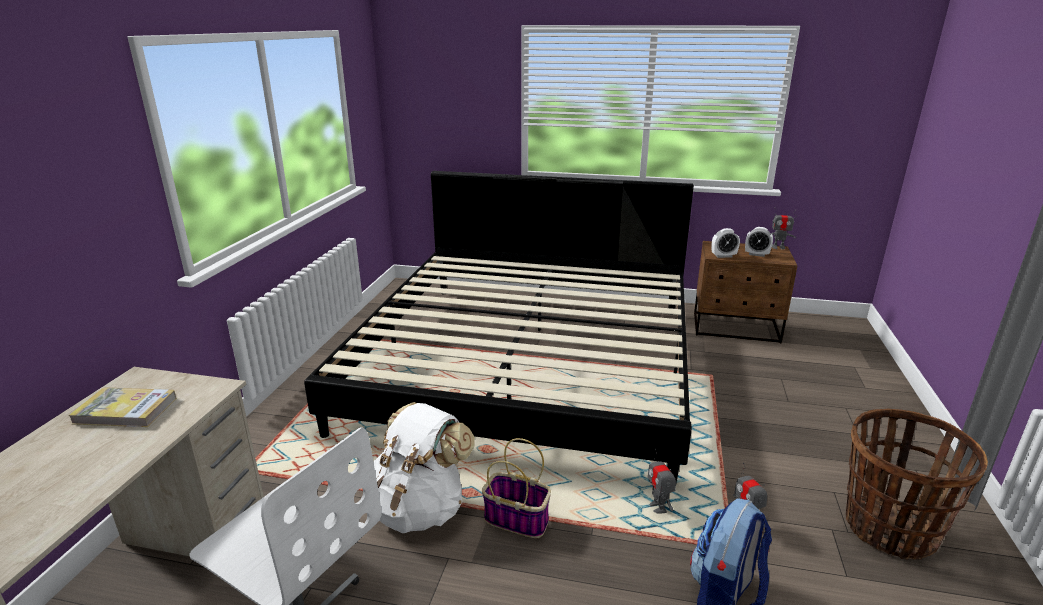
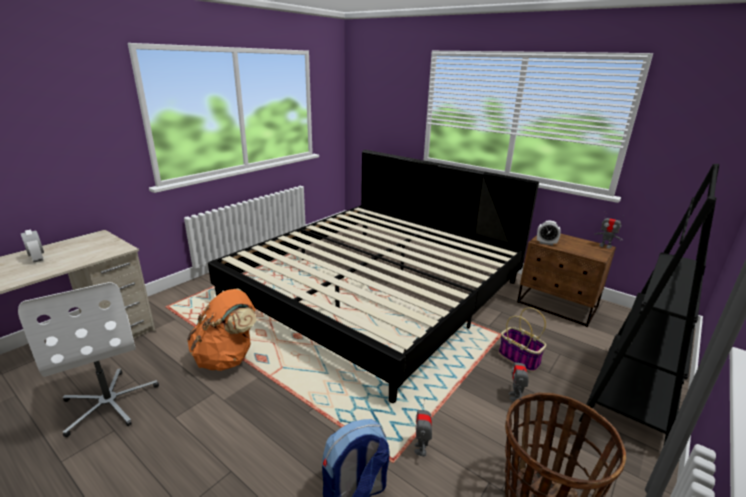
camera: 25 degrees right, 0 degrees up
(126, 411) = (72, 249): book -> none
(420, 508) = (227, 357): white backpack -> orange backpack
(518, 519) = (273, 385): basket -> basket (520, 358)
(658, 508) = (368, 412): toy robot -> toy robot (515, 396)
(756, 254) = (577, 247): alarm clock -> alarm clock (37, 258)
(873, 400) = (633, 396): none -> black bookcase

